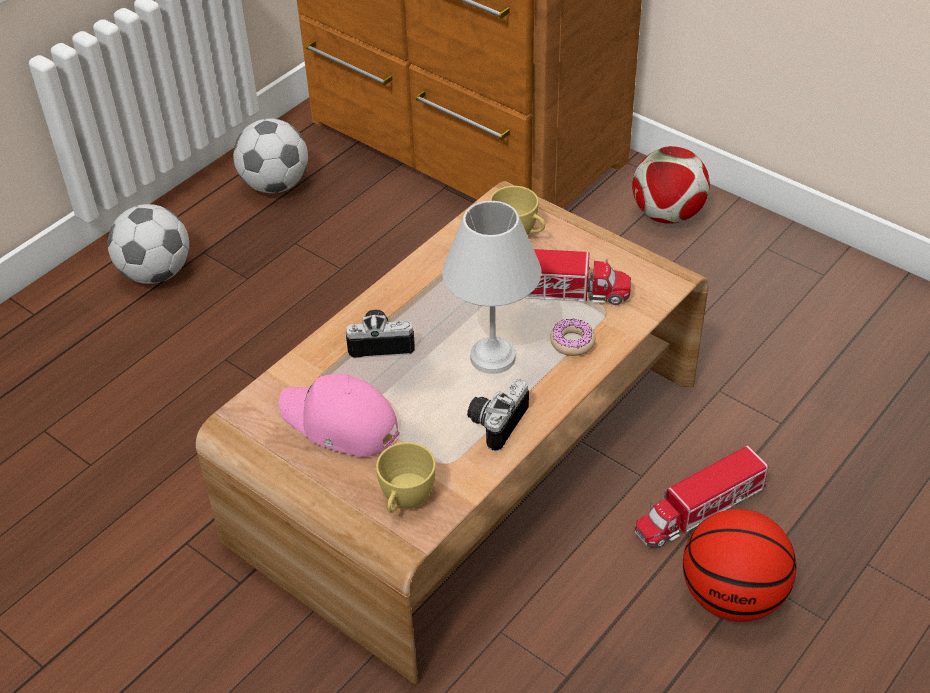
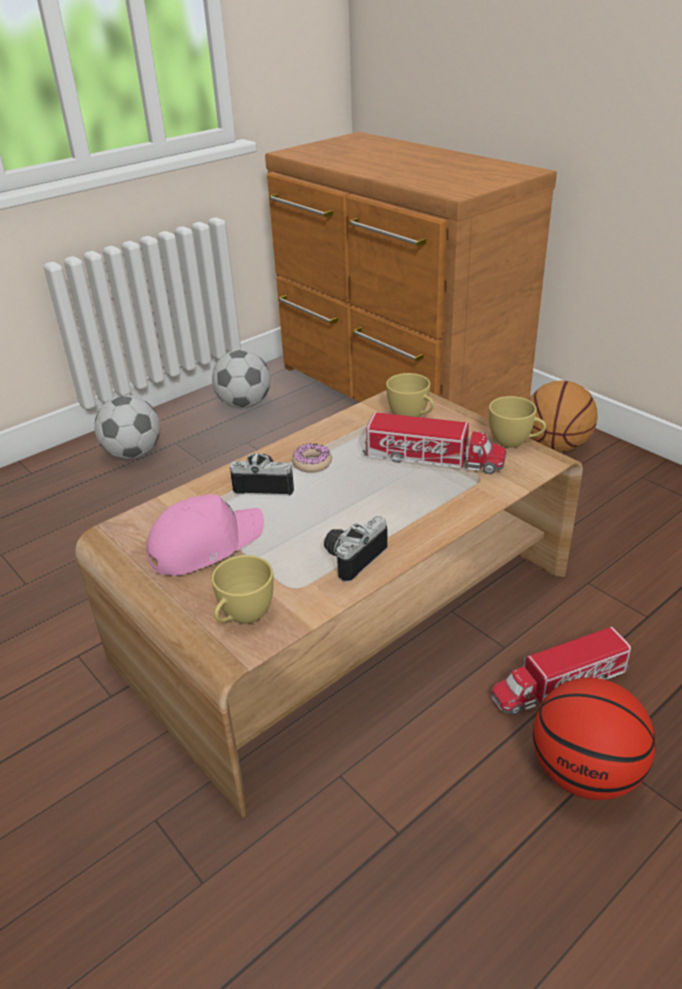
camera: 10 degrees right, 10 degrees down
(340, 424) = (205, 544): pink cap -> pink cap turned 105 degrees clockwise
(492, 359) = (363, 505): white table lamp -> none
(572, 342) = (442, 499): donut -> donut (312, 463)
(636, 260) = (515, 442): none -> yellow cup
(667, 214) = (556, 446): football -> basketball

